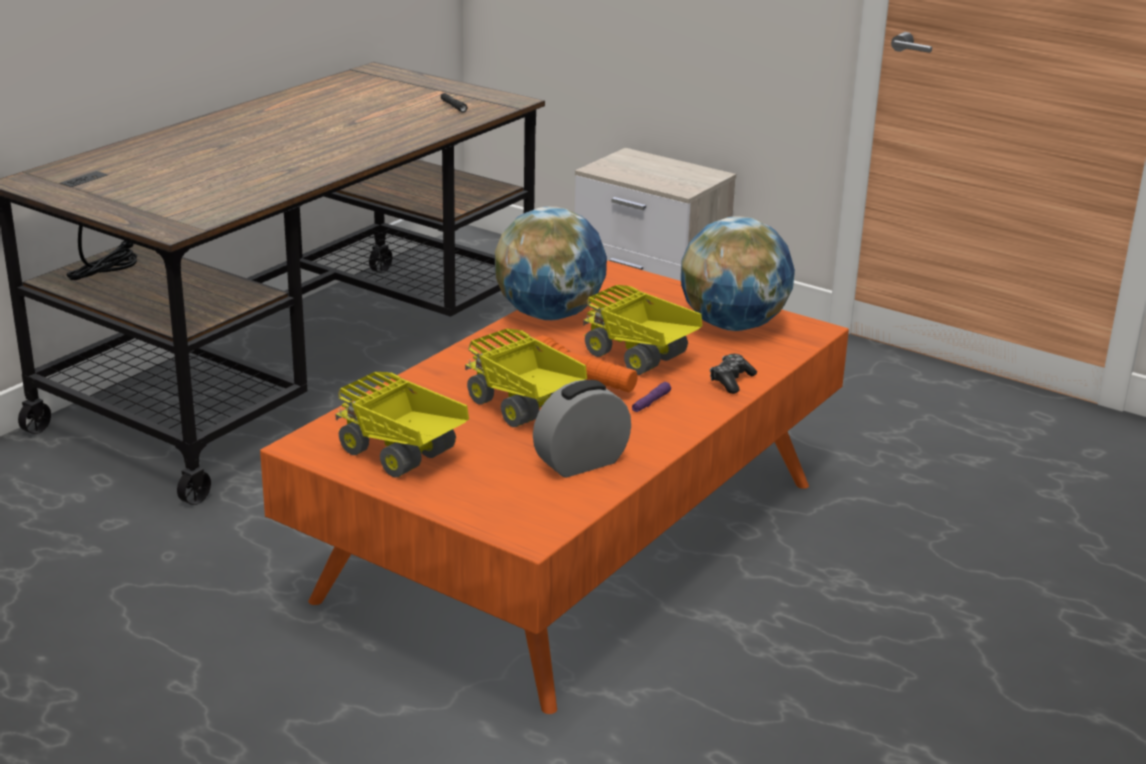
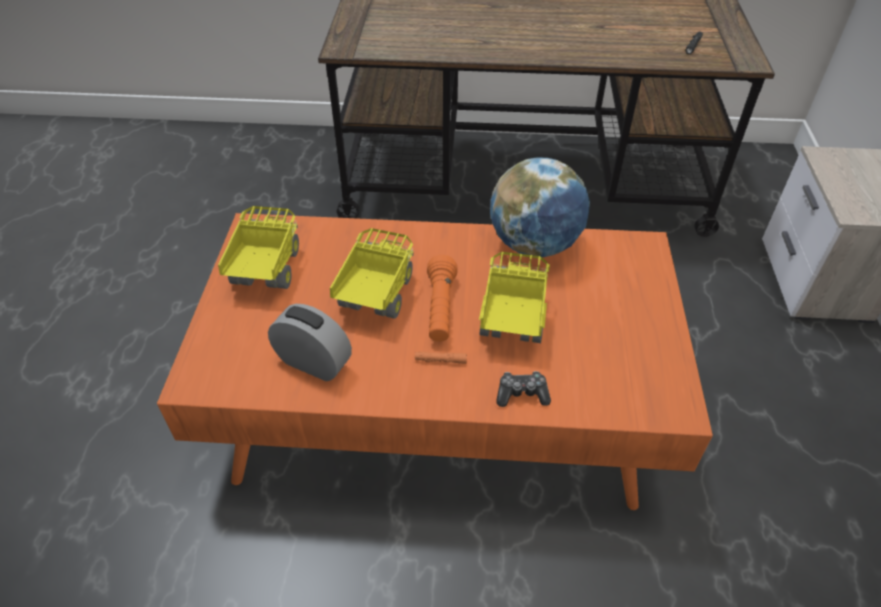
camera: 60 degrees right, 20 degrees up
(651, 402) = (440, 360): purple flashlight -> orange flashlight
(733, 325) = (628, 353): globe -> none

